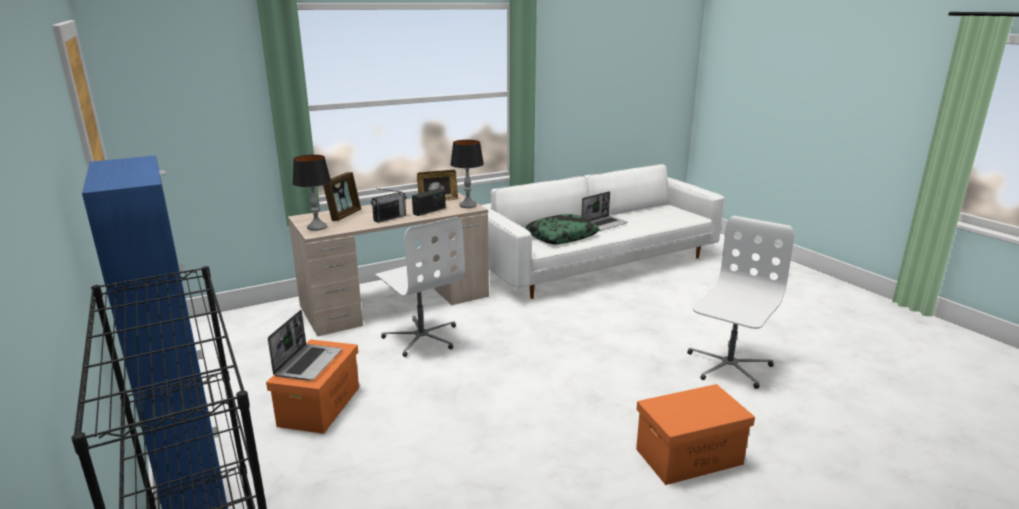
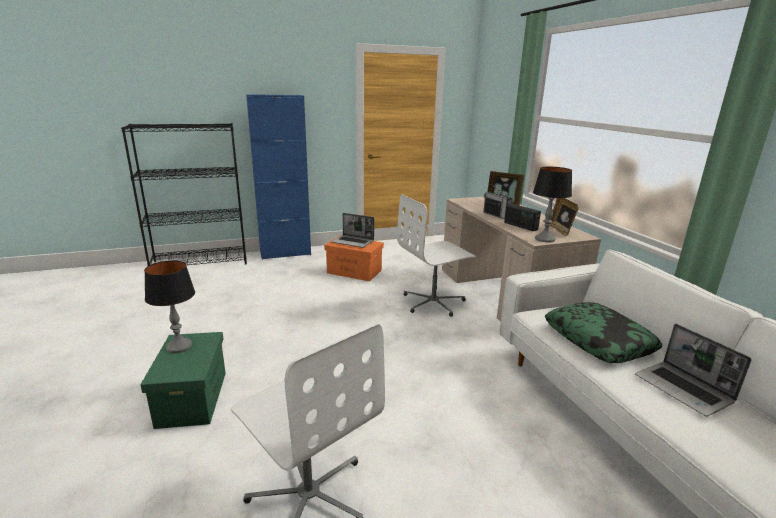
camera: 100 degrees right, 0 degrees up
(317, 227) = (471, 200): table lamp -> table lamp (179, 346)
(689, 456) = (193, 399): orange storage box -> green storage box

